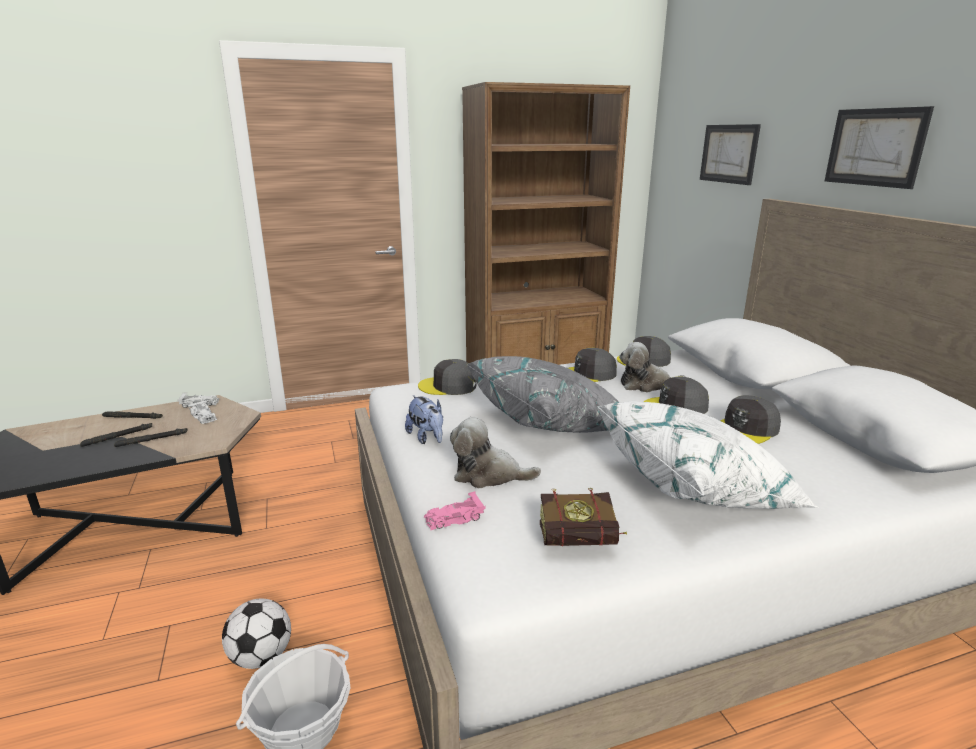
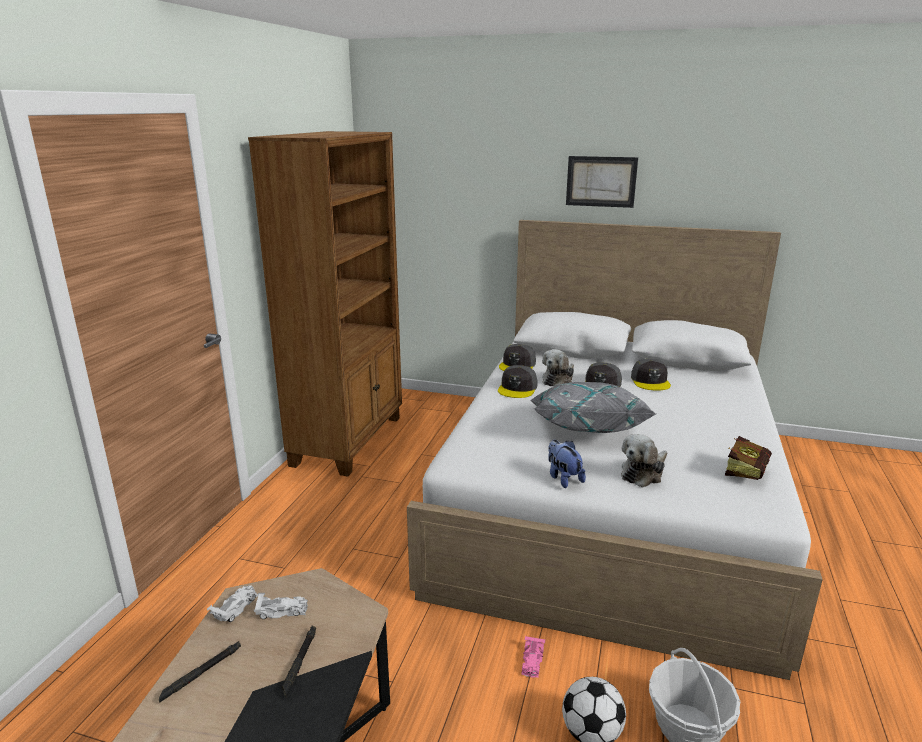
camera: 55 degrees left, 0 degrees up
(118, 437) = (252, 694): black flashlight -> none
(427, 438) = (563, 478): plush toy -> plush toy turned 120 degrees counterclockwise
(448, 386) = (473, 441): grey cap -> none
(453, 518) = (693, 503): pink toy car -> pink toy car (532, 661)
(697, 487) = (707, 420): white pillow -> none
(729, 153) = (463, 185): picture -> none

